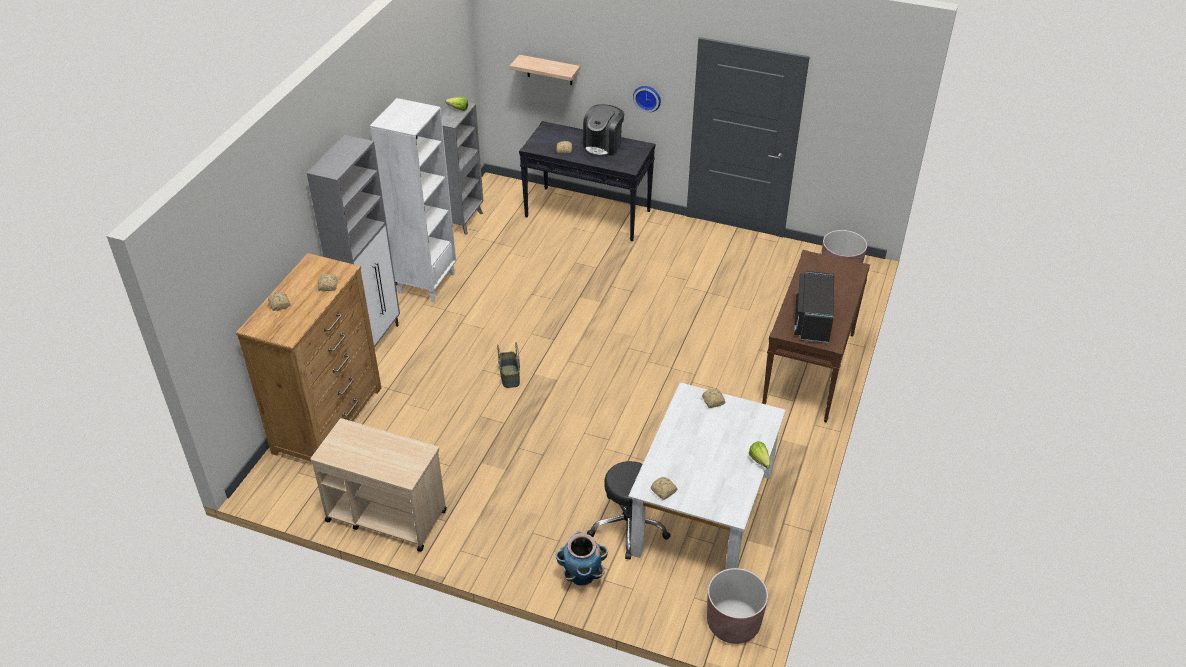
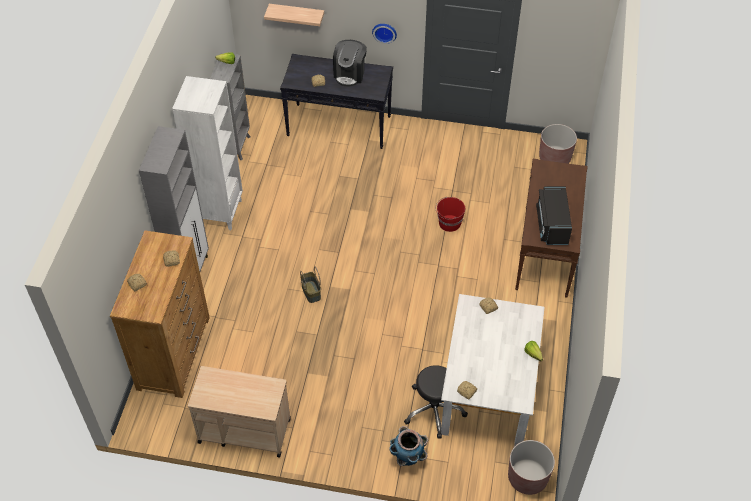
camera: 10 degrees left, 10 degrees up
(695, 325) = (449, 223): none -> red bucket

